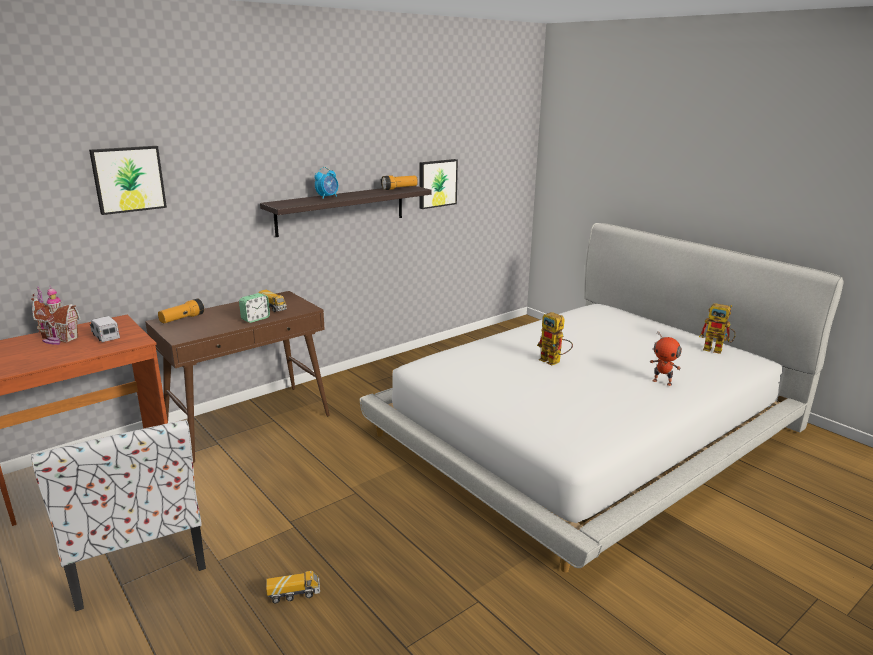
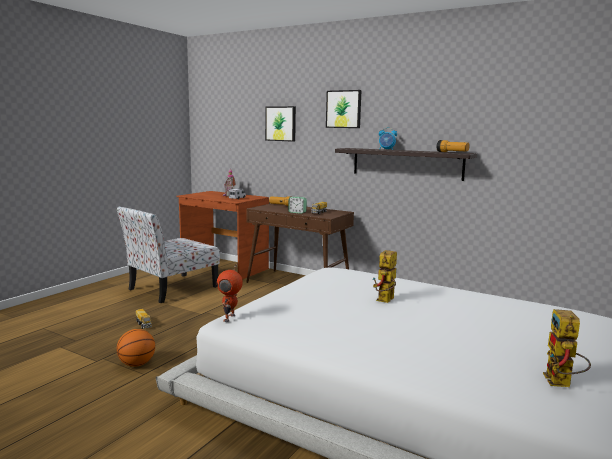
camera: 70 degrees right, 10 degrees down
(437, 183) = (509, 156): picture -> picture (344, 109)
(444, 607) = (137, 364): none -> basketball
(662, 382) = (398, 347): toy robot -> toy robot (230, 318)

